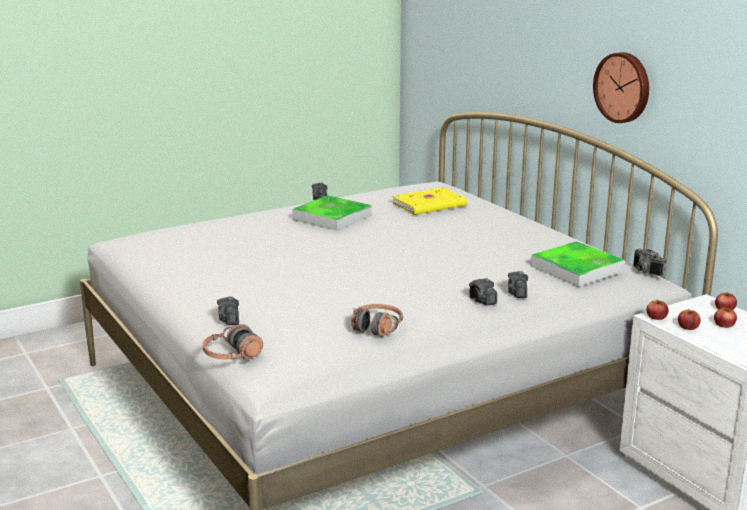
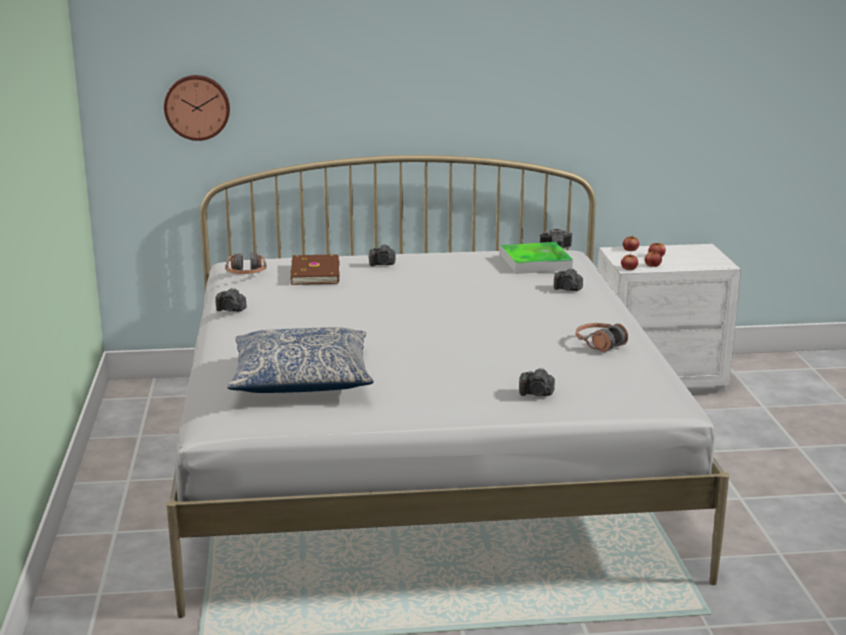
camera: 65 degrees left, 0 degrees up
(201, 243) = (301, 379): none -> pillow
(232, 355) = (616, 404): headphones -> headphones (246, 274)
(332, 217) = (299, 313): tray -> none
(430, 205) = (316, 273): yellow book -> brown book
(482, 301) = (574, 302): camera -> camera (382, 264)
(623, 87) = (469, 103): wall clock -> wall clock (197, 107)

